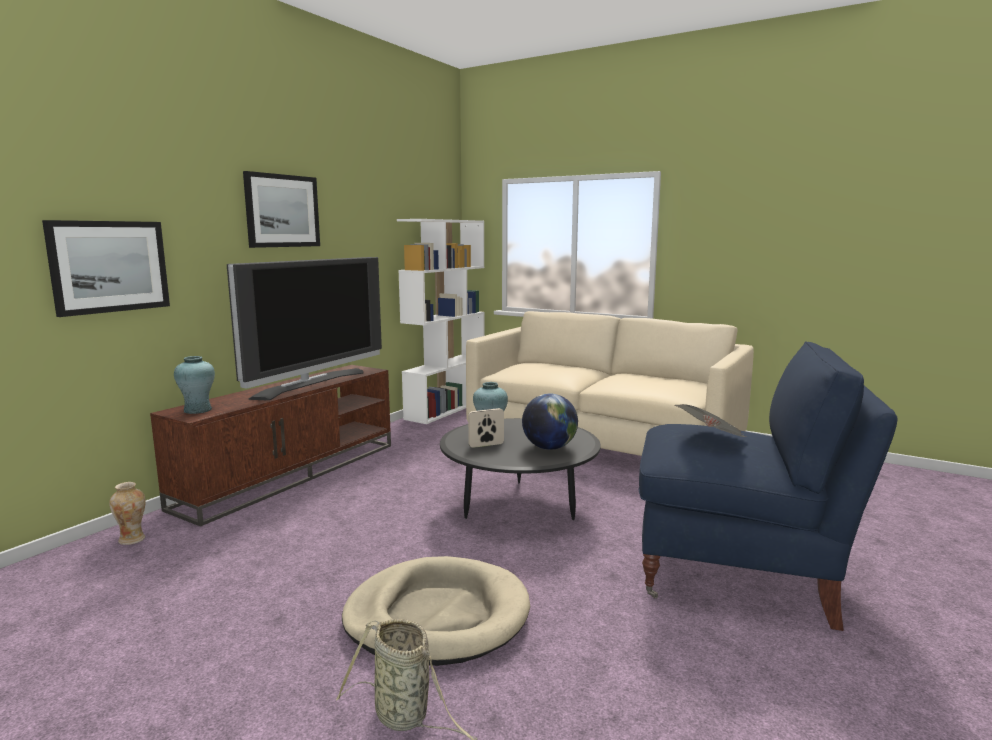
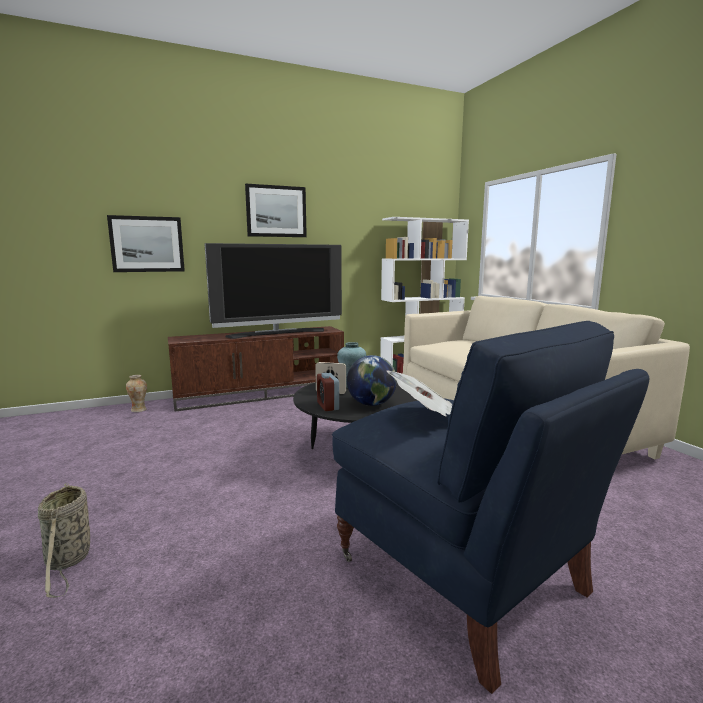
camera: 35 degrees right, 0 degrees up
(197, 410) = (188, 338): turquoise vase -> none
(437, 616) = (188, 506): beige dog bed -> none
(514, 459) = (328, 406): none -> alarm clock

